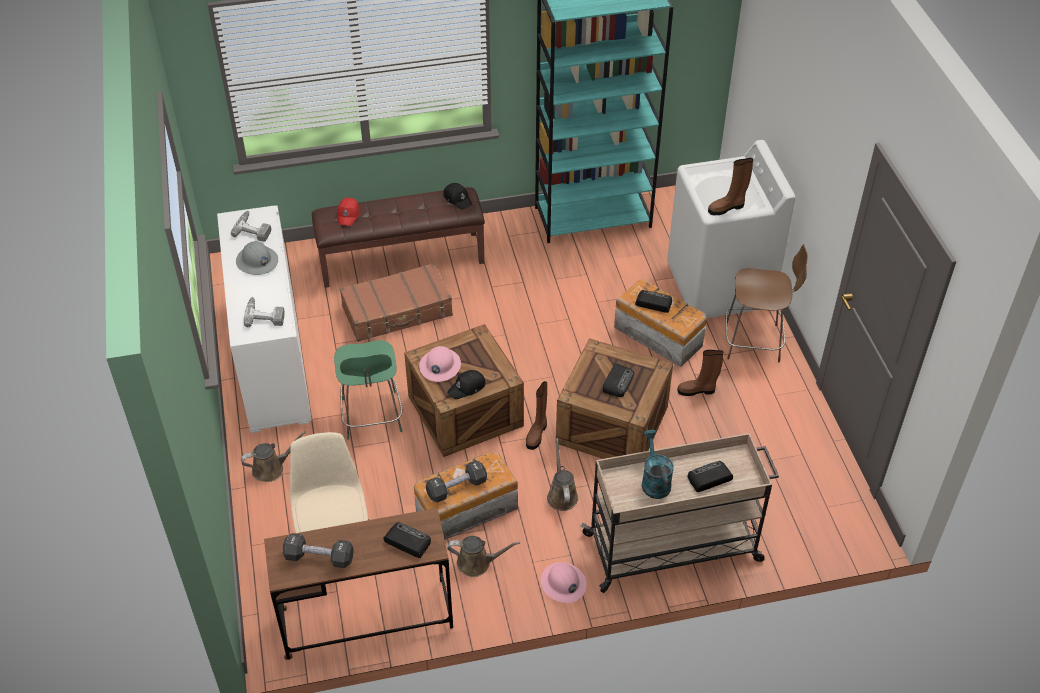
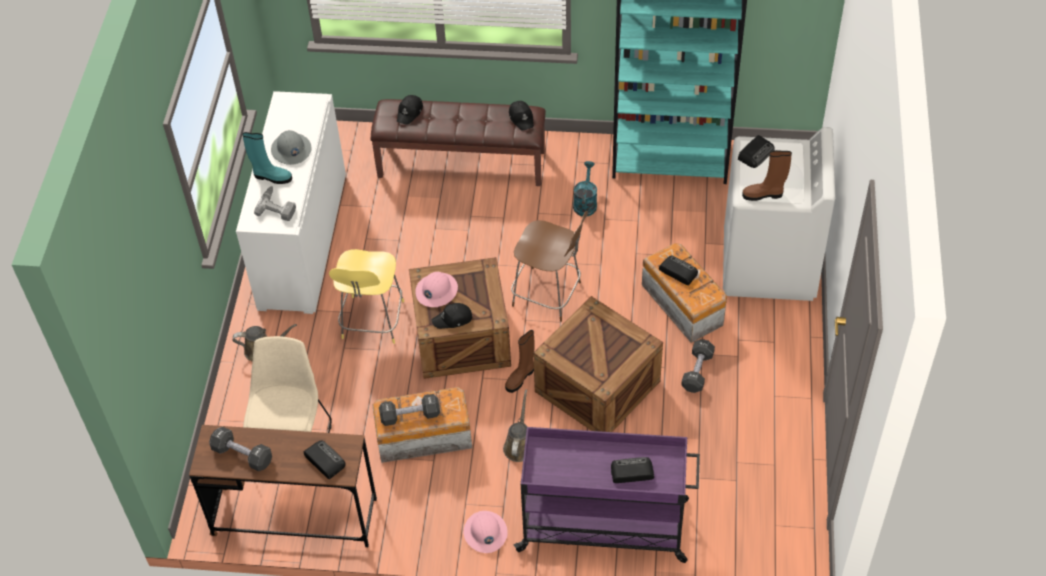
camera: 20 degrees right, 5 degrees up
(247, 289) = (271, 177): none -> turquoise boot
(254, 229) = (301, 115): power drill -> none
(348, 214) = (410, 112): red cap -> black cap
(372, 417) = (372, 322): green stool -> yellow stool
(397, 311) = (437, 219): brown suitcase -> none
(477, 563) = (414, 491): brown watering can -> none
(618, 382) = (599, 348): radio -> radio (756, 153)
(654, 481) = (578, 461): turquoise watering can -> turquoise watering can (585, 203)
(674, 547) = (605, 526): beige cart -> purple cart
(697, 390) = (697, 371): brown boot -> black dumbbell
(755, 342) = (779, 334): brown stool -> brown stool (549, 295)

